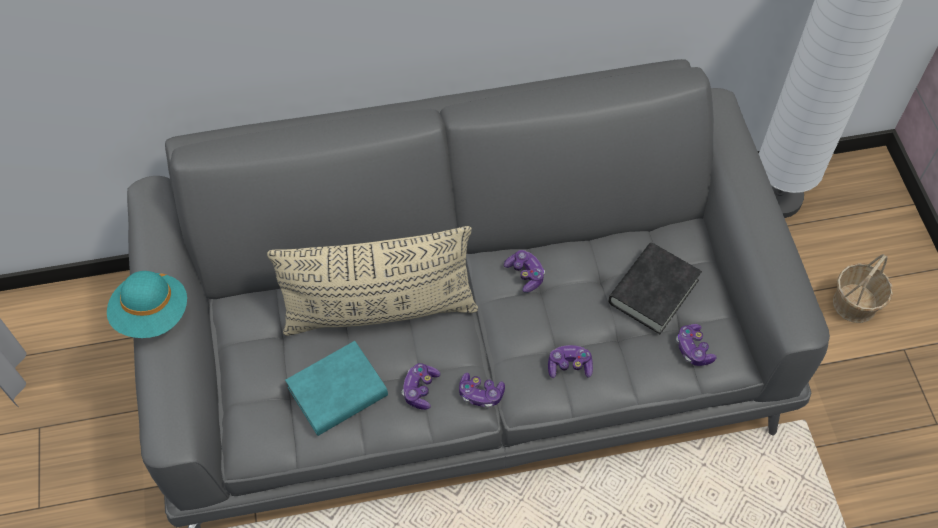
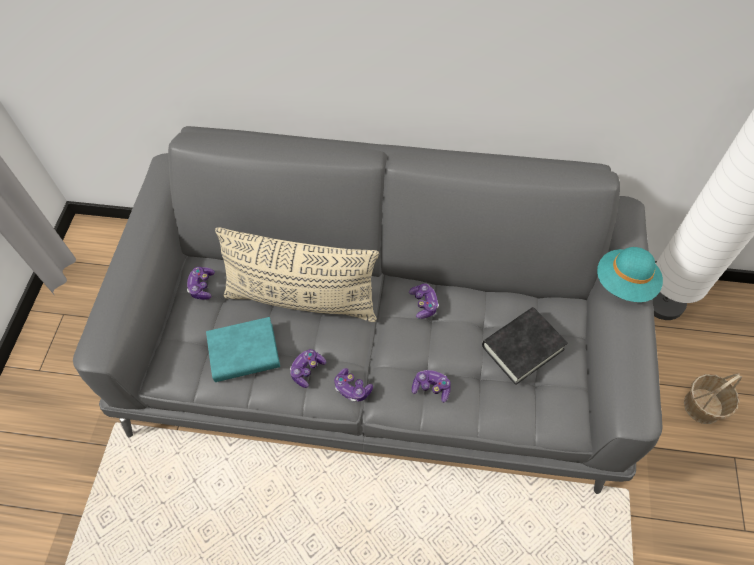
camera: 20 degrees right, 0 degrees up
(152, 314) = (125, 253): turquoise hat -> turquoise hat (625, 283)
(693, 349) = (540, 406): game controller -> game controller (202, 286)

